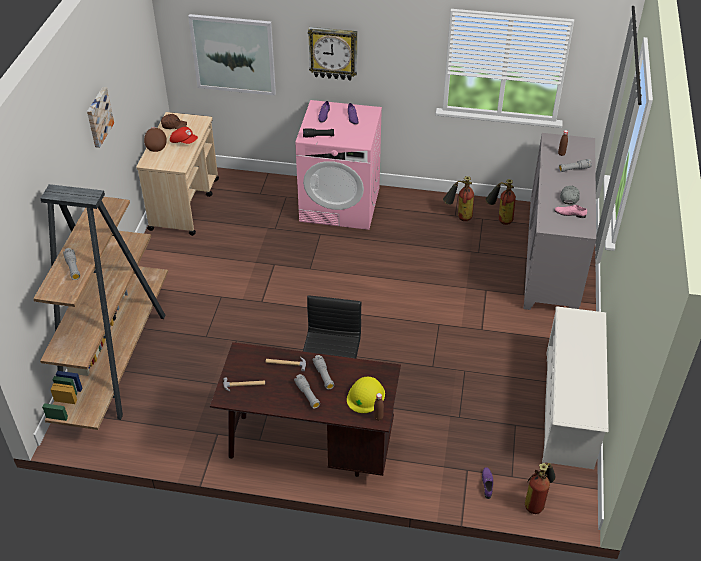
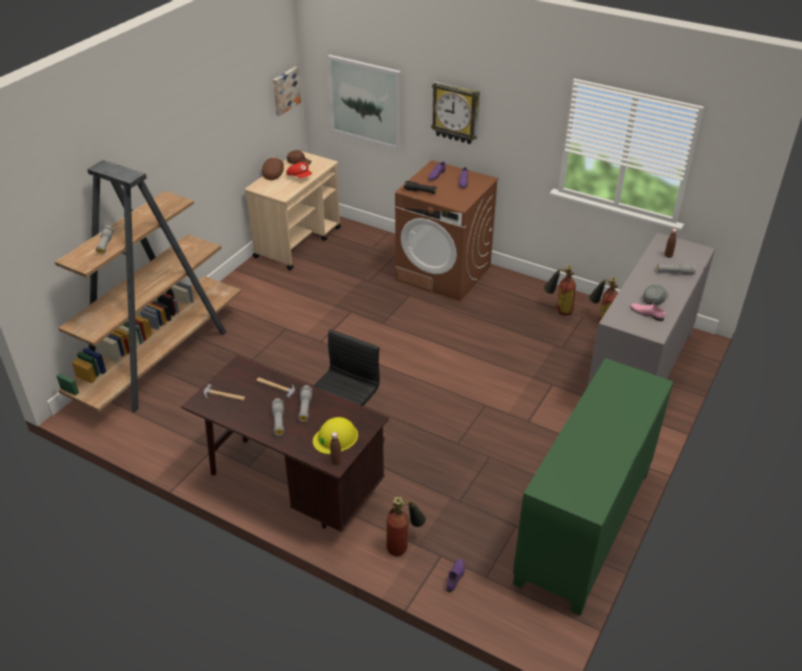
camera: 20 degrees right, 5 degrees down
(98, 117) = (197, 122): picture -> picture (285, 90)
(340, 204) = (444, 273): pink washing machine -> brown washing machine
(537, 501) = (501, 611): fire extinguisher -> fire extinguisher (404, 544)
(569, 409) = (585, 526): white shoe rack -> green cabinet

